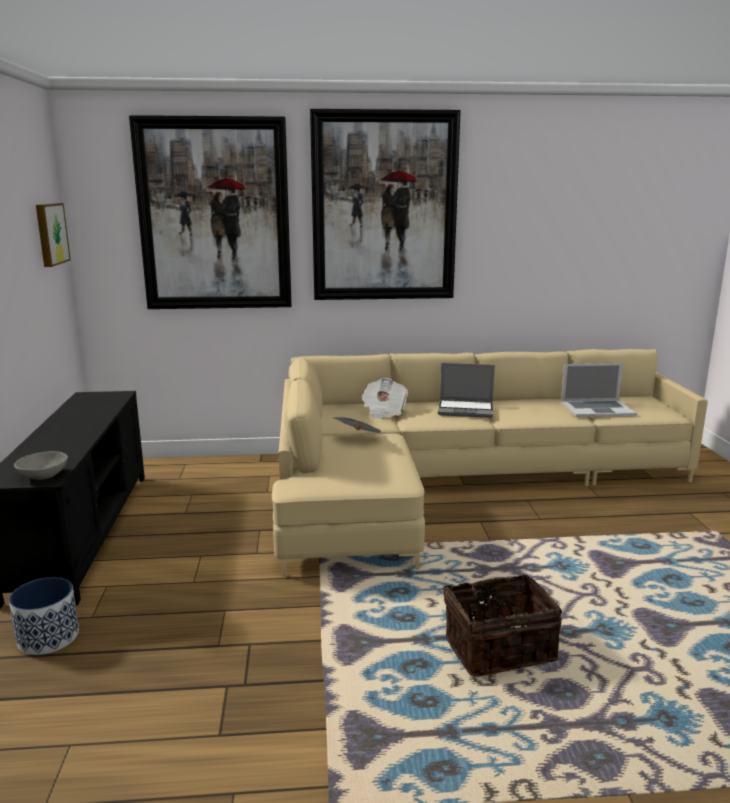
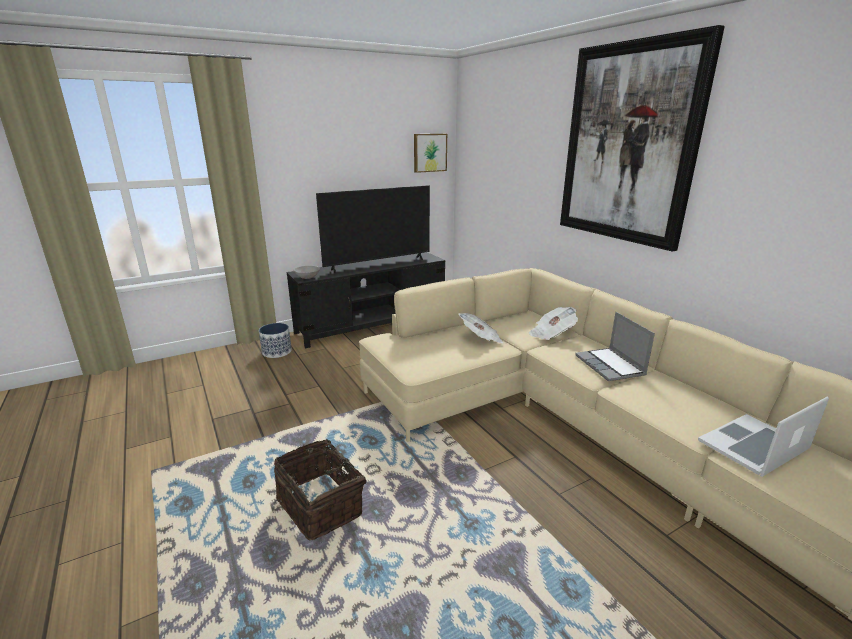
camera: 65 degrees right, 5 degrees up
(78, 424) = (378, 265): none -> television
(215, 215) = (516, 146): picture -> none
(597, 409) = (754, 445): laptop -> laptop turned 90 degrees clockwise

